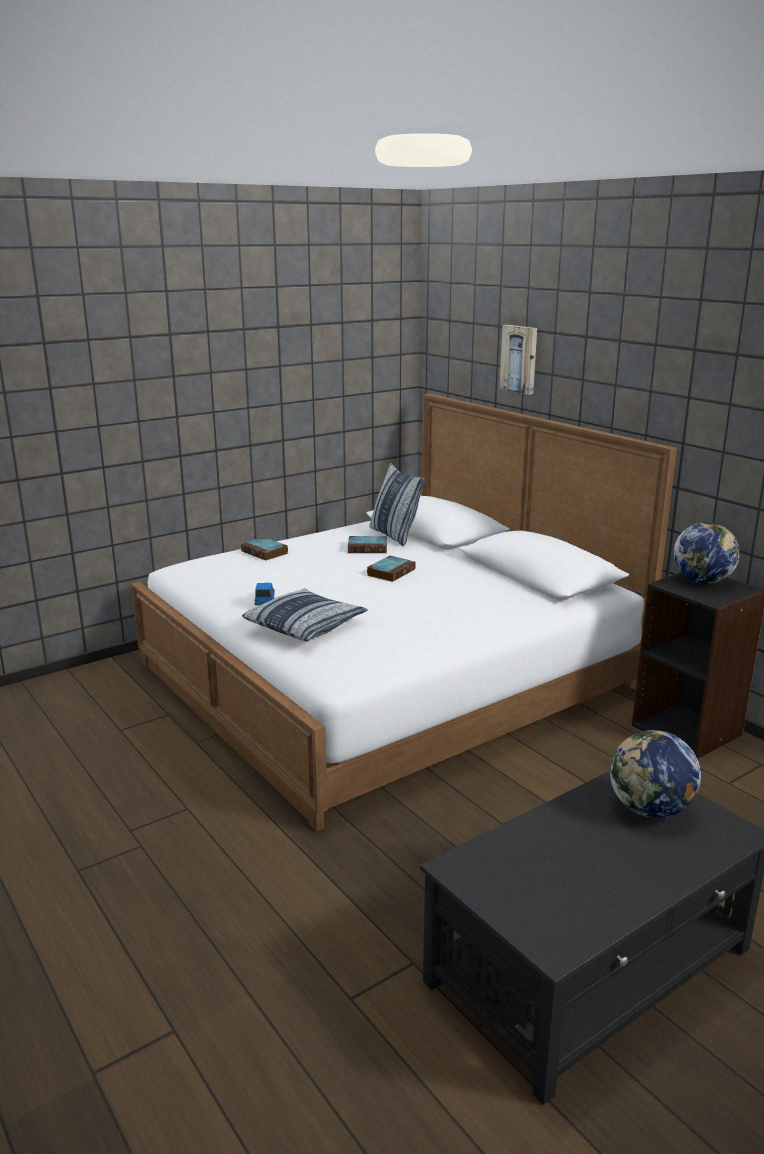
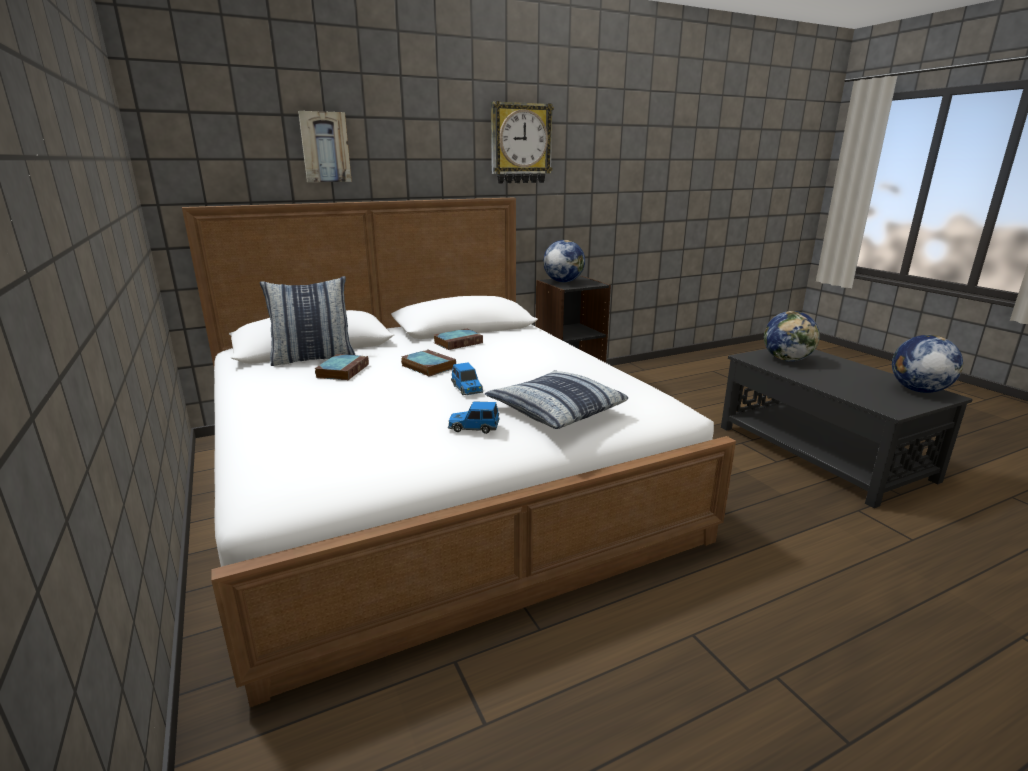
camera: 80 degrees left, 0 degrees up
(265, 552) = (291, 422): book -> book (458, 342)
(341, 591) = (467, 389): none -> toy car
(564, 922) = (918, 390): none -> globe
(705, 380) = (520, 143): none -> wall clock

